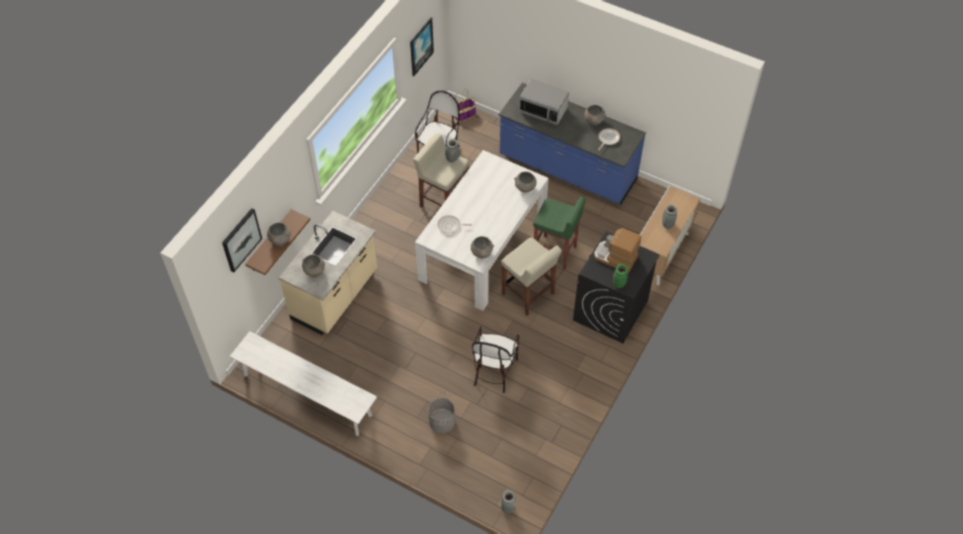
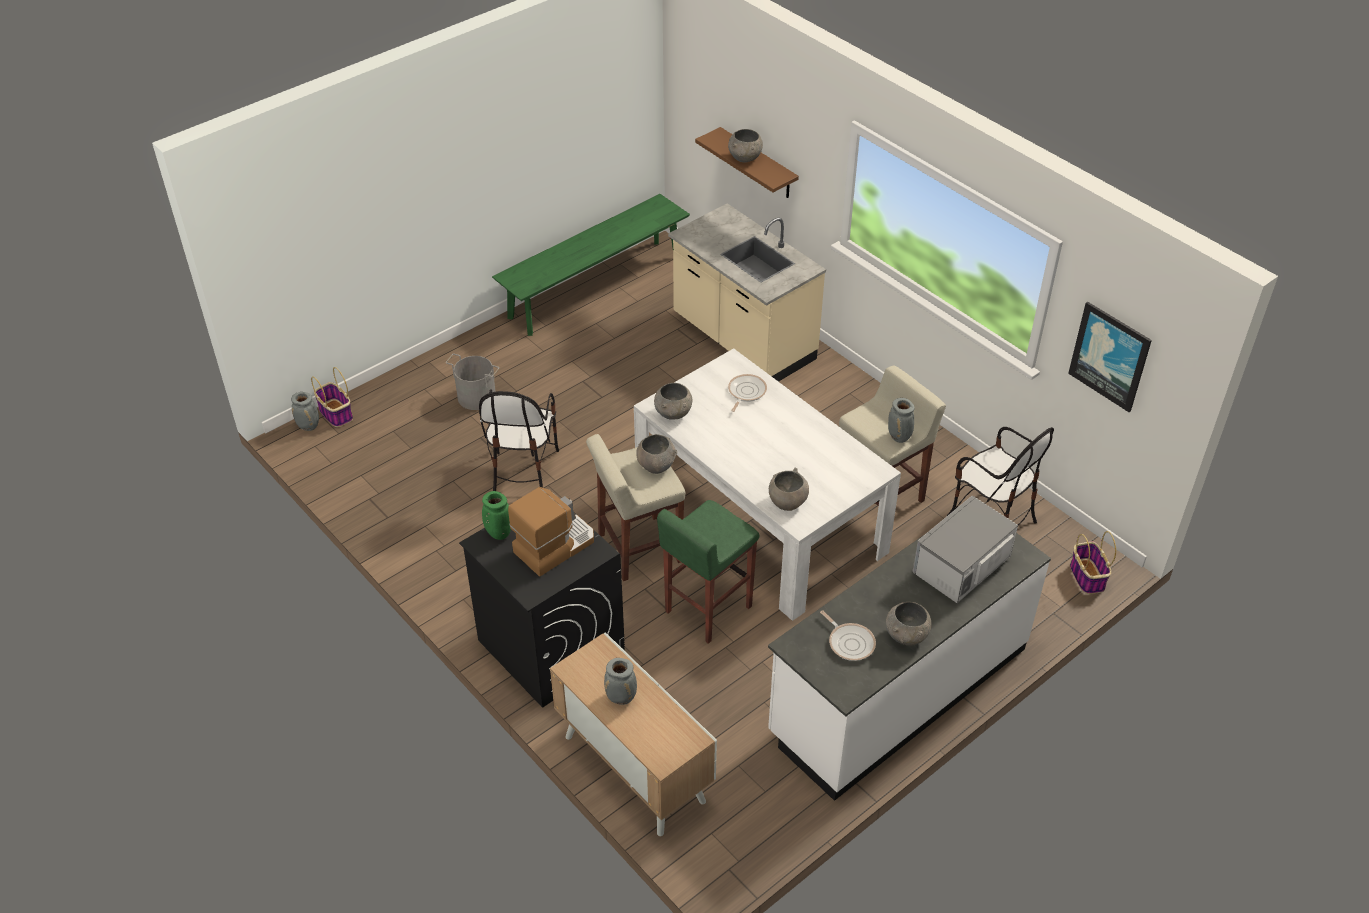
camera: 110 degrees right, 10 degrees down
(241, 239) = (725, 83): picture -> none
(307, 395) = (595, 287): white bench -> green bench
(314, 271) = (720, 234): grey bowl -> grey bowl (656, 466)
(489, 498) = (335, 413): none -> basket
(494, 371) = (523, 470): chair -> chair turned 120 degrees counterclockwise
(567, 169) = (897, 691): blue counter -> white counter

